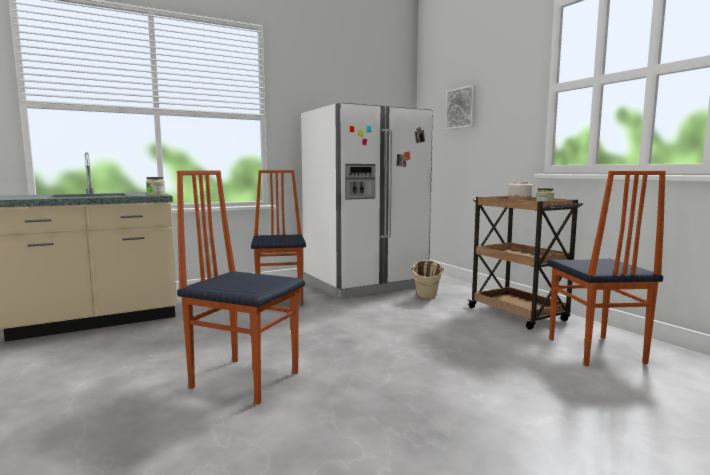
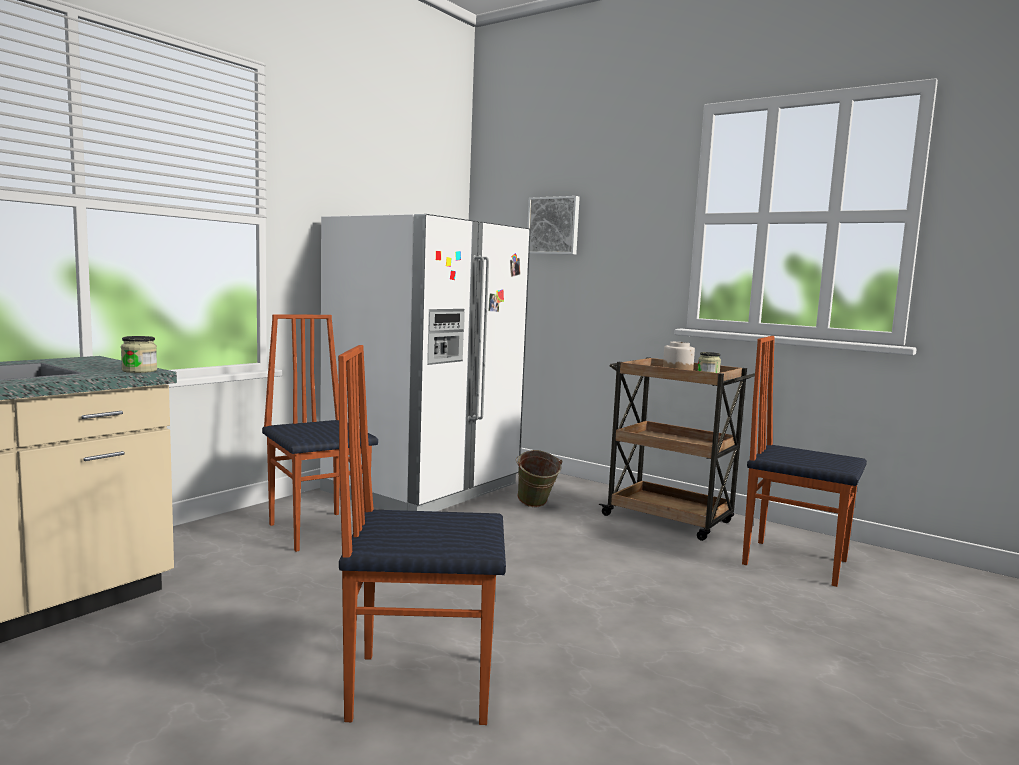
camera: 25 degrees left, 0 degrees up
(426, 298) = (535, 506): beige bucket -> green bucket
(594, 351) = (794, 561): chair -> chair turned 150 degrees clockwise

